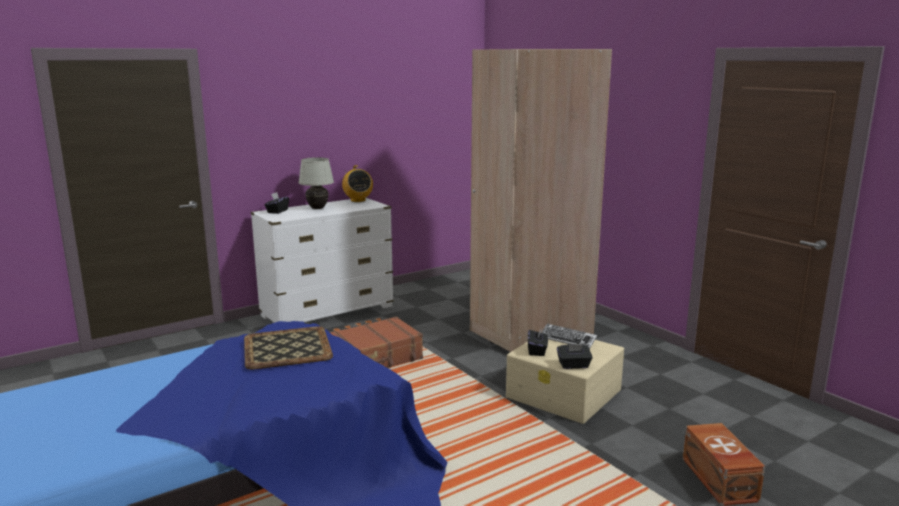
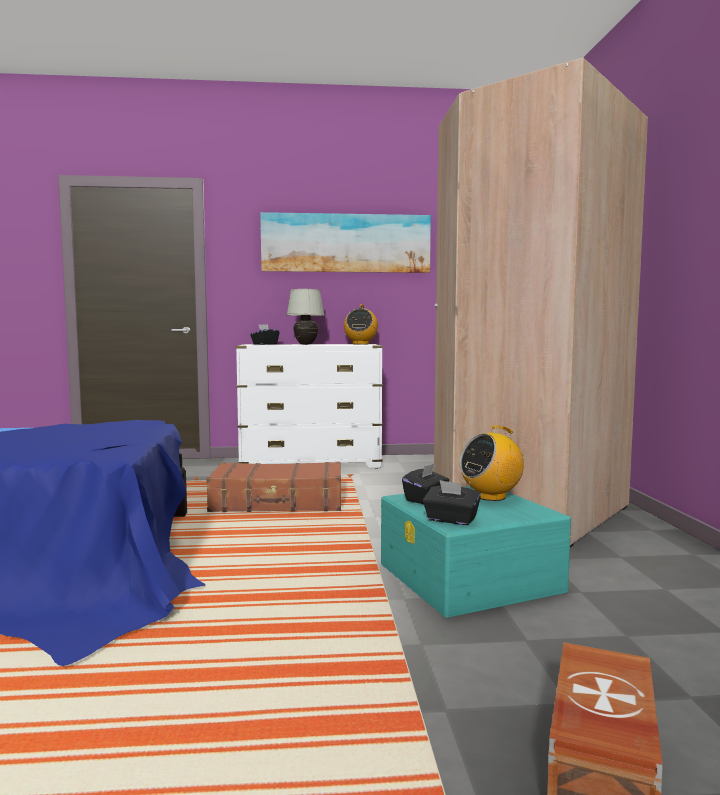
camera: 30 degrees right, 10 degrees down
(286, 348) = (93, 430): tray -> none
(334, 108) = (346, 243): none -> picture
(564, 393) = (469, 577): beige storage box -> turquoise storage box
(567, 339) = (491, 496): keyboard -> radio

